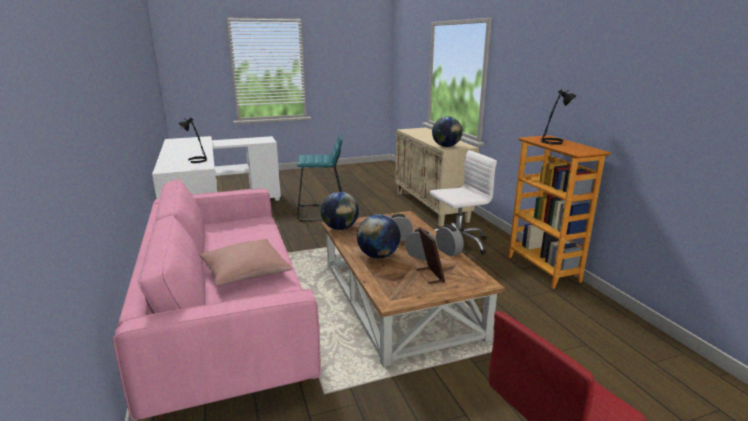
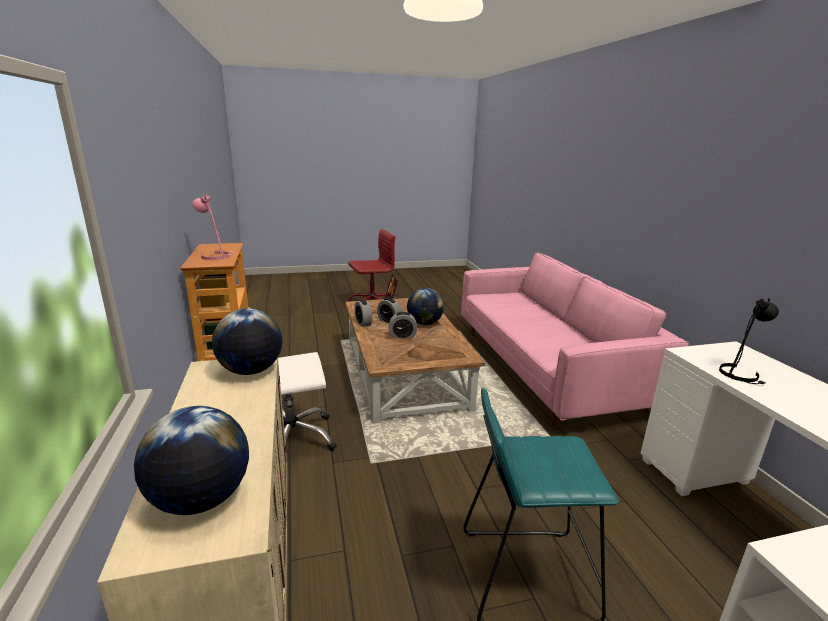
camera: 175 degrees left, 0 degrees up
(245, 273) = (526, 316): pink pillow -> none
(340, 228) = (461, 352): globe -> globe (201, 499)
(553, 142) = (216, 256): black table lamp -> pink table lamp

